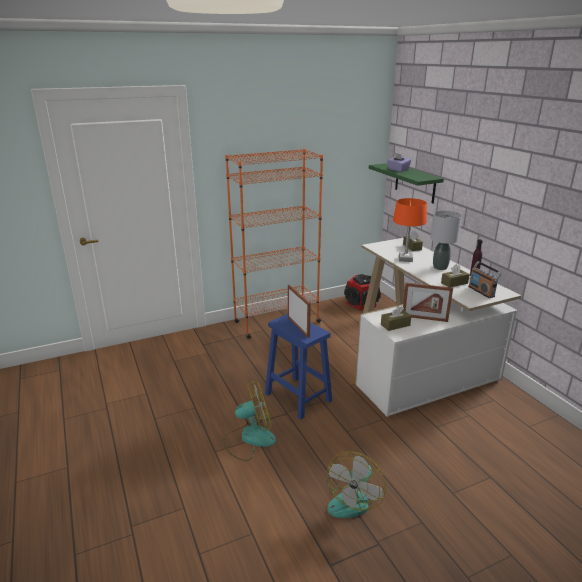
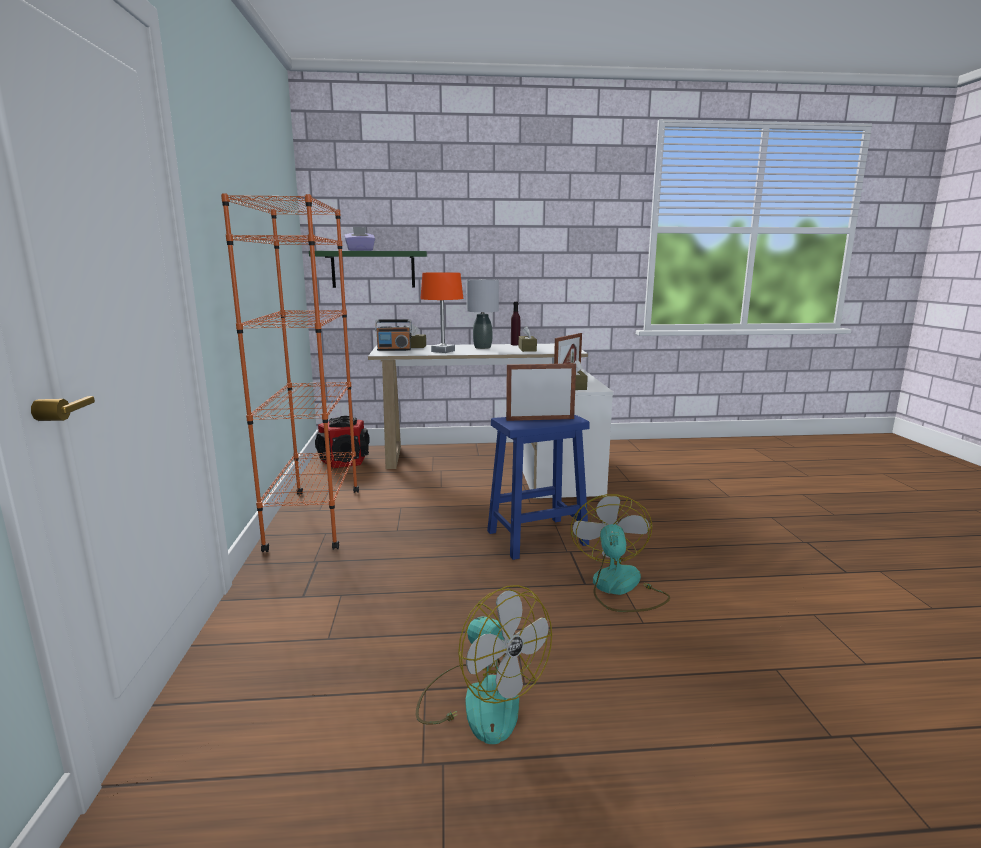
camera: 70 degrees left, 10 degrees down
(352, 498) = (741, 541): fan -> fan (480, 700)
(481, 291) = (554, 347): radio -> radio (394, 350)

